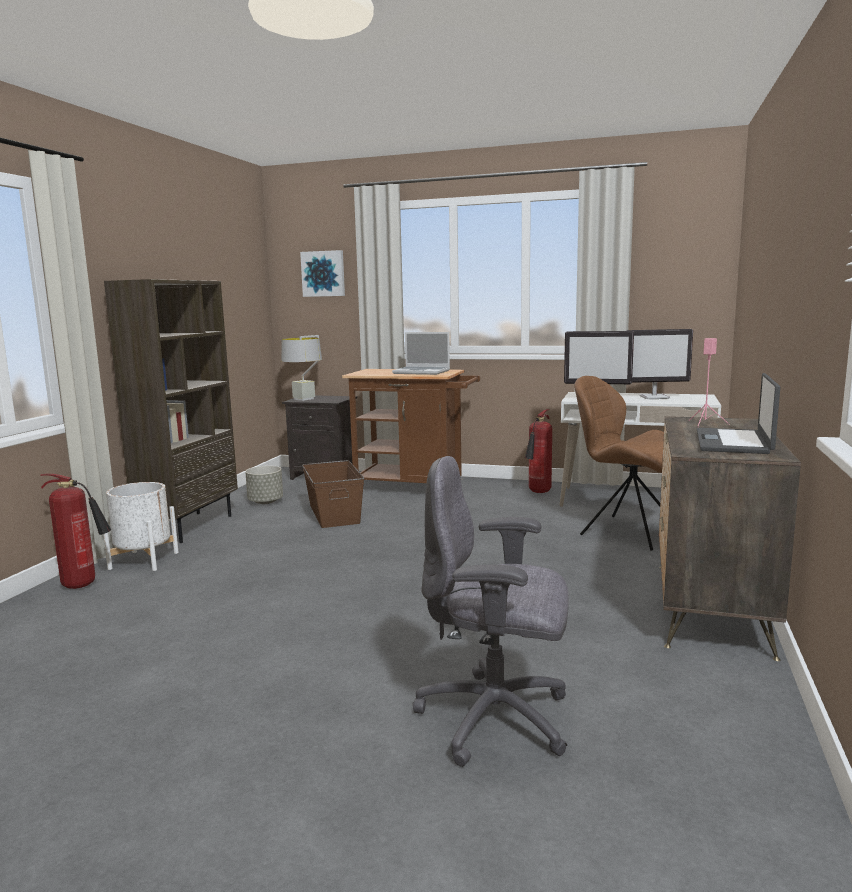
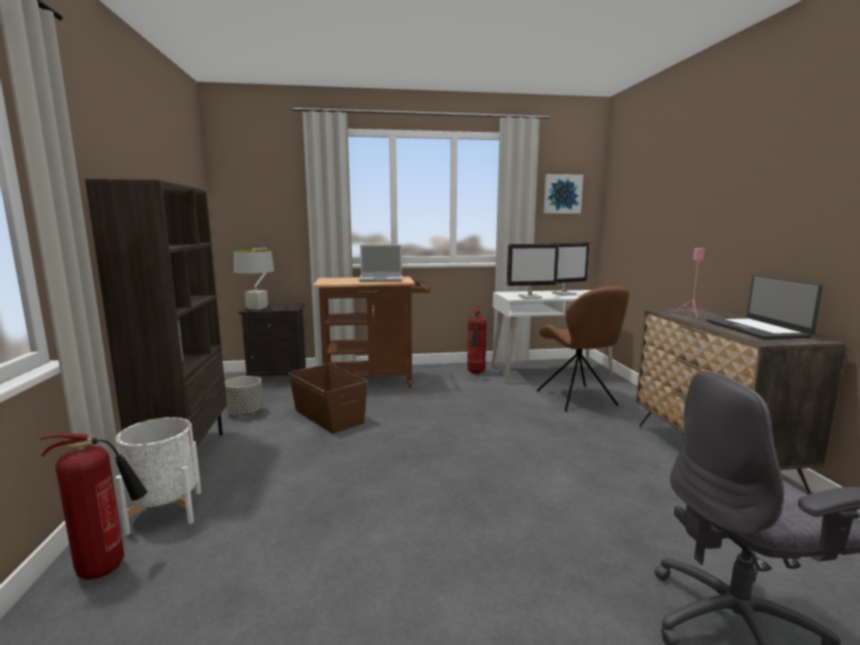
camera: 25 degrees left, 0 degrees up
(323, 274) = (268, 190): picture -> picture (562, 194)
(627, 531) = (577, 399): brown chair -> brown chair turned 120 degrees counterclockwise

